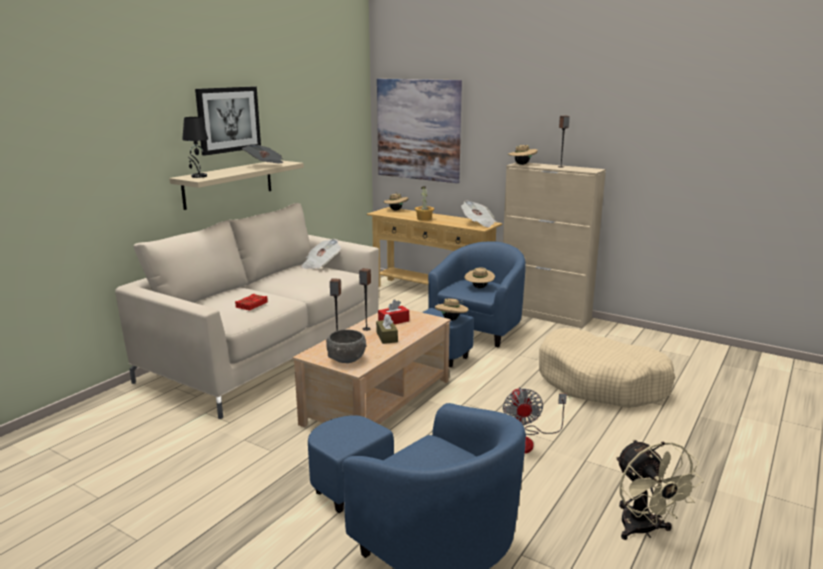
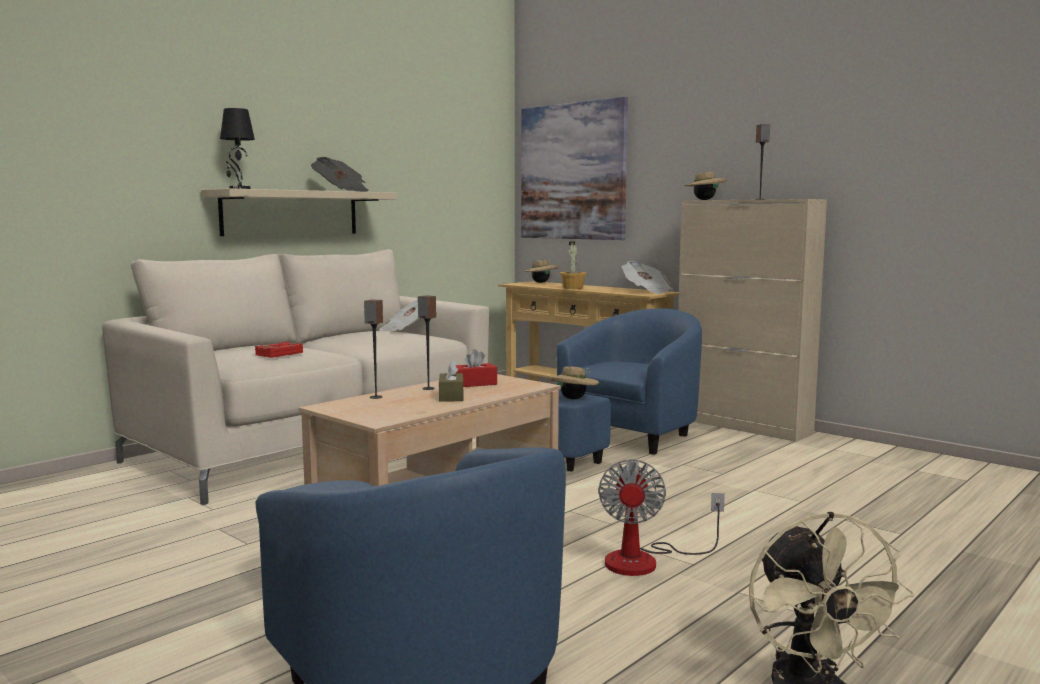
camera: 10 degrees right, 10 degrees down
(228, 119) = (296, 128): picture -> none
(347, 359) = (373, 412): grey bowl -> none
(479, 287) = (631, 368): beige hat -> none
(601, 383) = (803, 502): beige dog bed -> none

